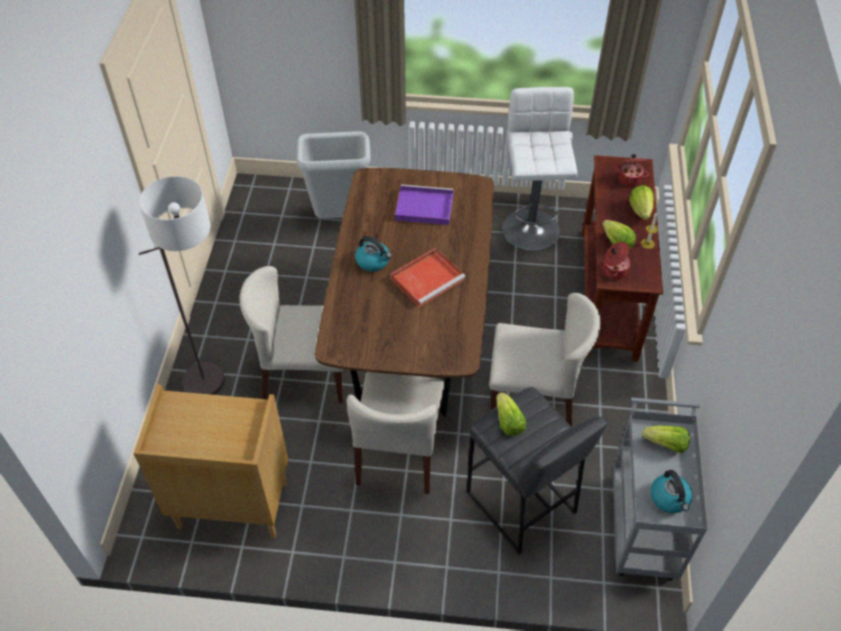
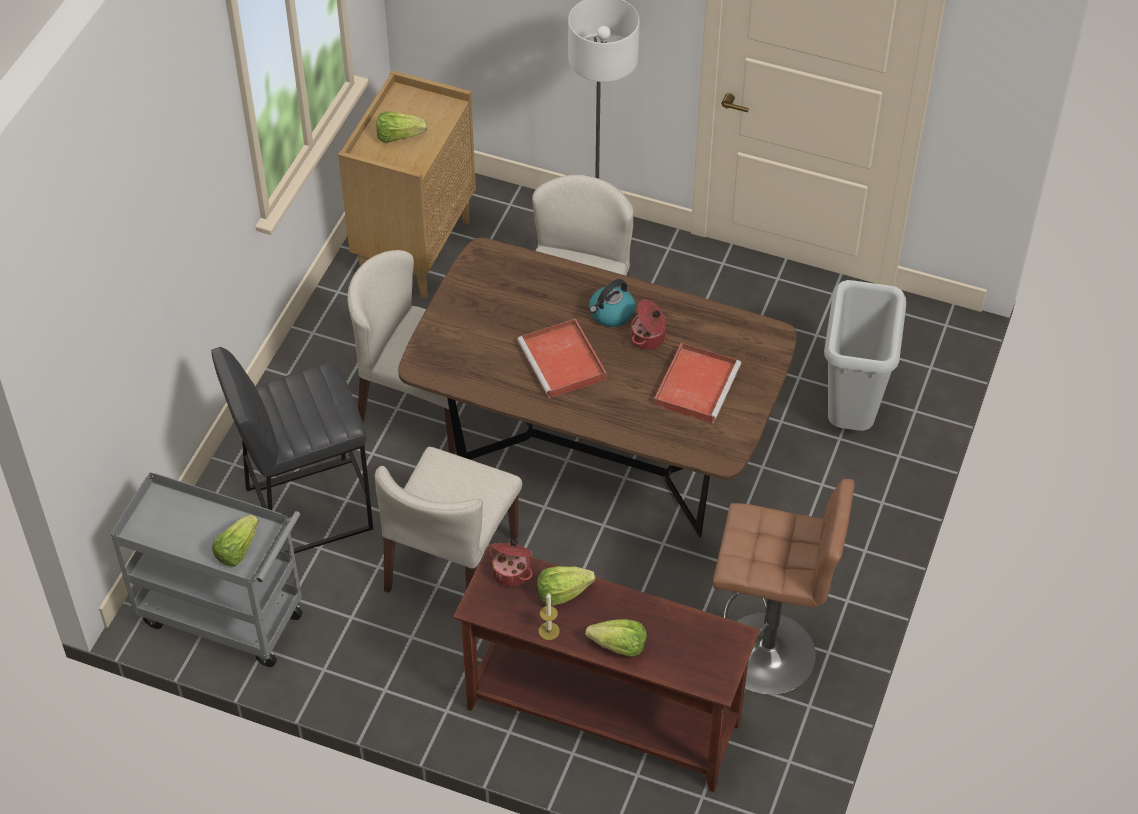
camera: 105 degrees right, 0 degrees up
(423, 207) = (696, 384): purple tray -> red tray
(508, 422) = (319, 389): lettuce -> lettuce (399, 136)
(531, 229) = (768, 654): white stool -> brown stool
(630, 178) = (691, 658): cooking pot -> cooking pot (648, 338)
(669, 498) = (169, 527): kettle -> none

